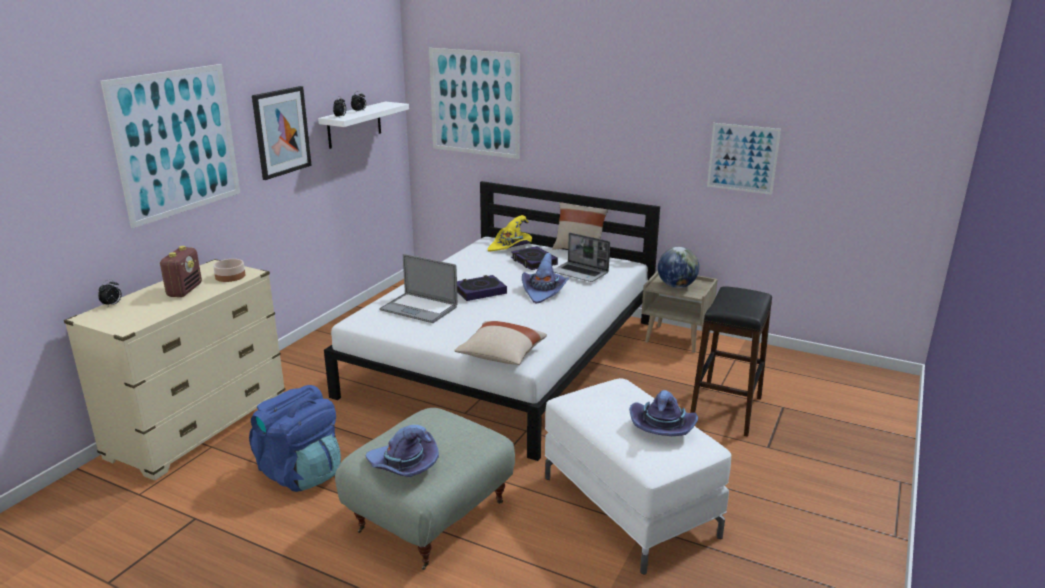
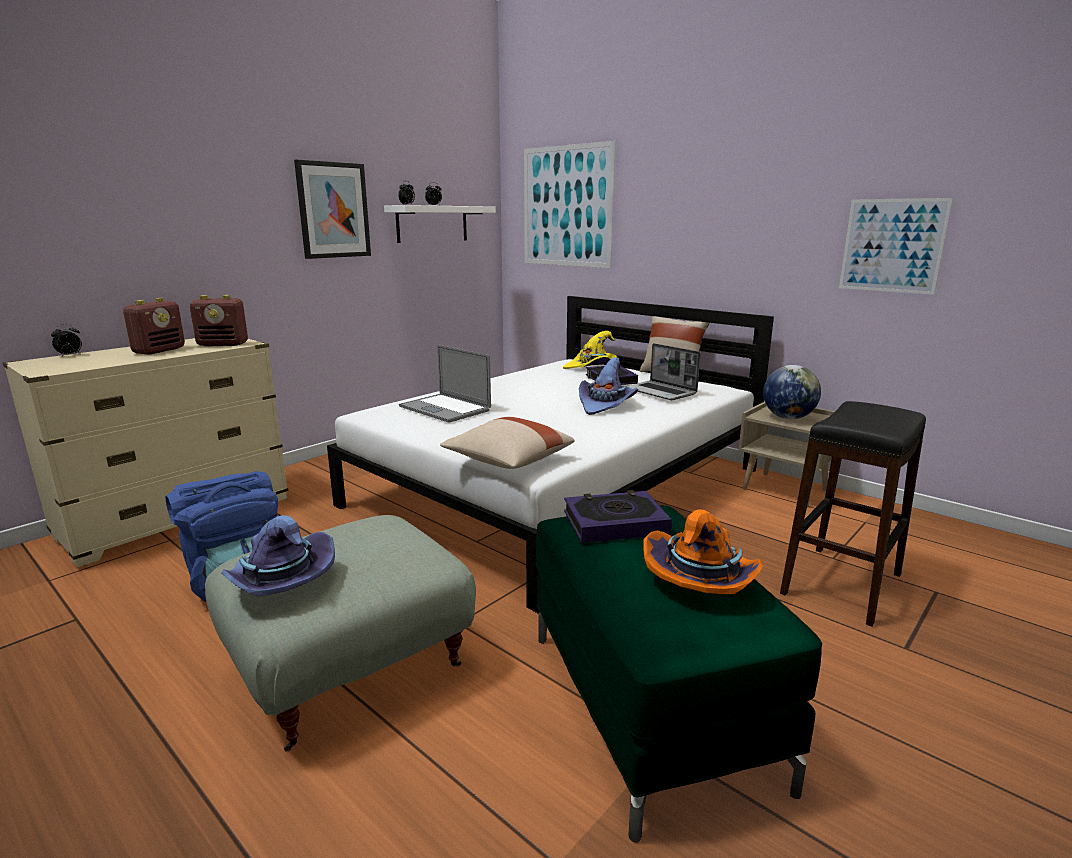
camera: 15 degrees right, 5 degrees down
(177, 143) = (186, 191): picture -> none
(231, 276) = (223, 344): bowl -> radio
(480, 291) = (528, 399): book -> book (615, 523)
(627, 505) = (646, 704): white ottoman -> green ottoman
(662, 427) = (701, 579): purple hat -> orange hat

